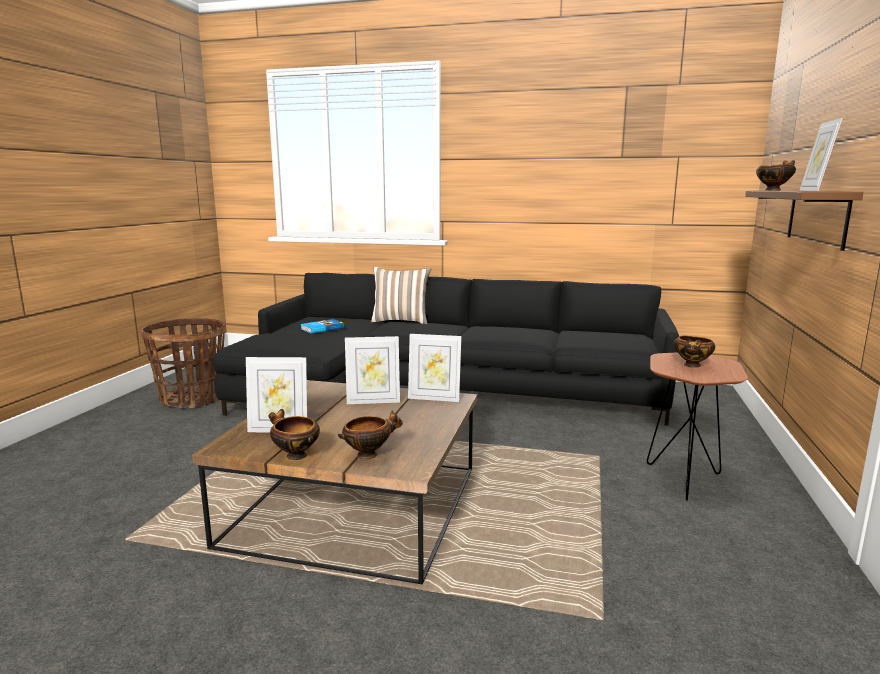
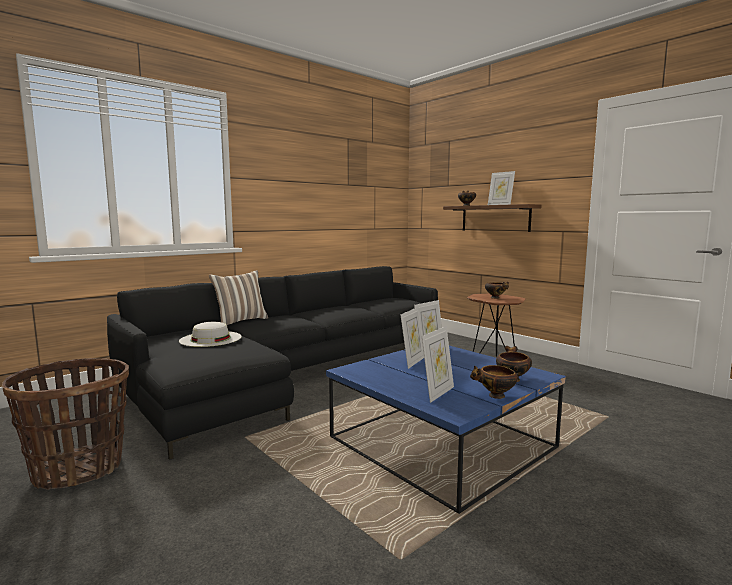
camera: 55 degrees left, 5 degrees down
(322, 328) = (210, 338): book -> white hat
(358, 504) = (441, 441): brown coffee table -> blue coffee table

